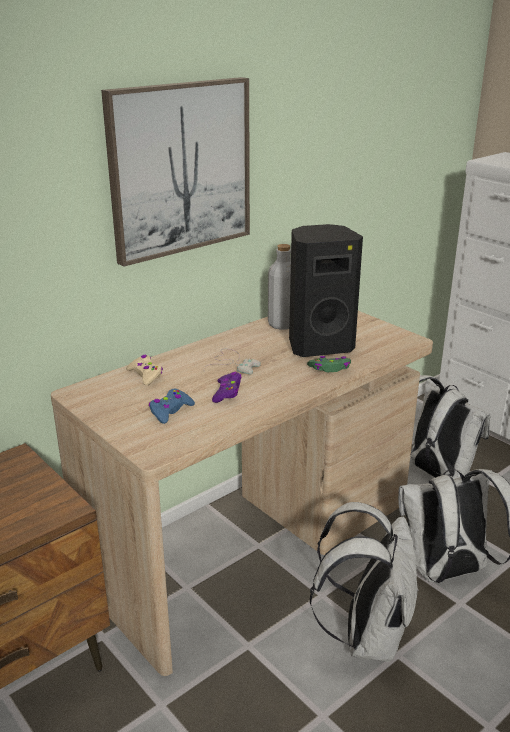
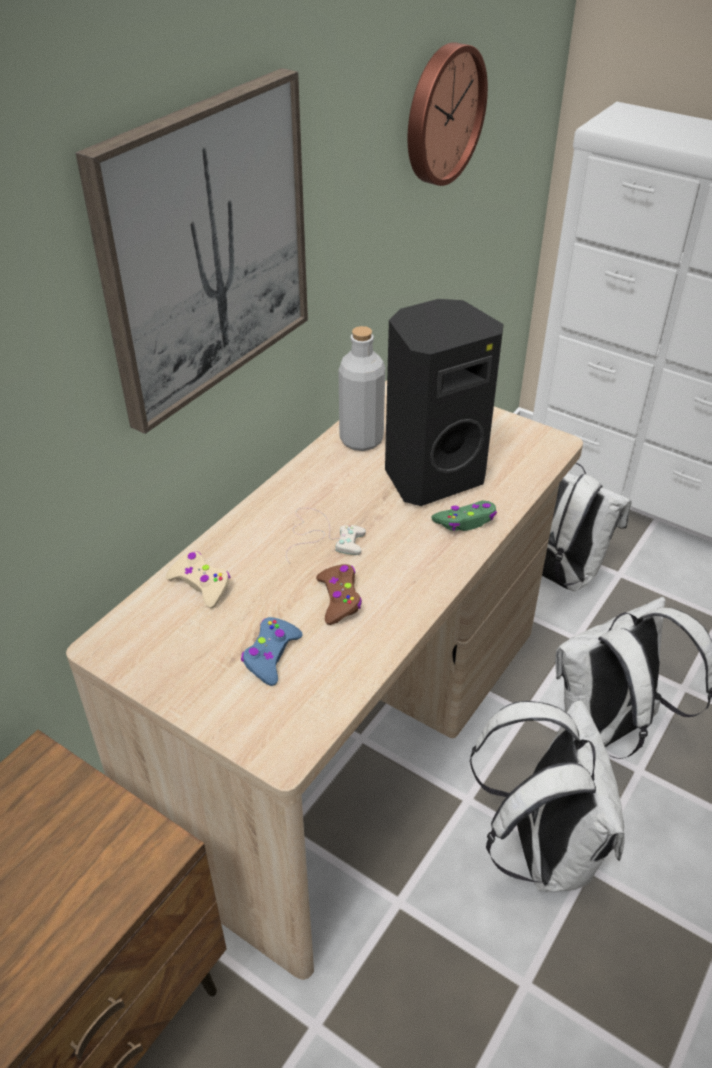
camera: 15 degrees left, 15 degrees up
(227, 392) = (339, 599): purple game controller -> brown game controller
(364, 135) = (441, 114): none -> wall clock

